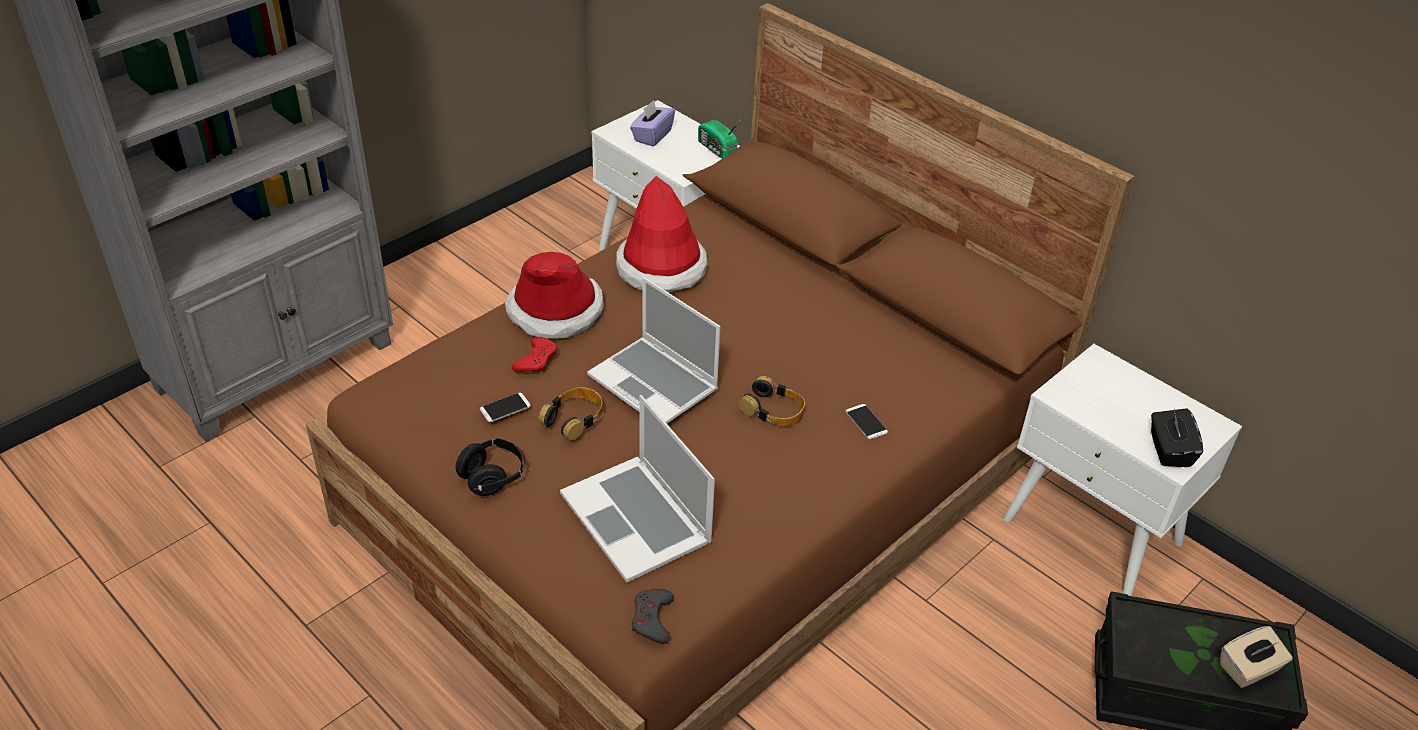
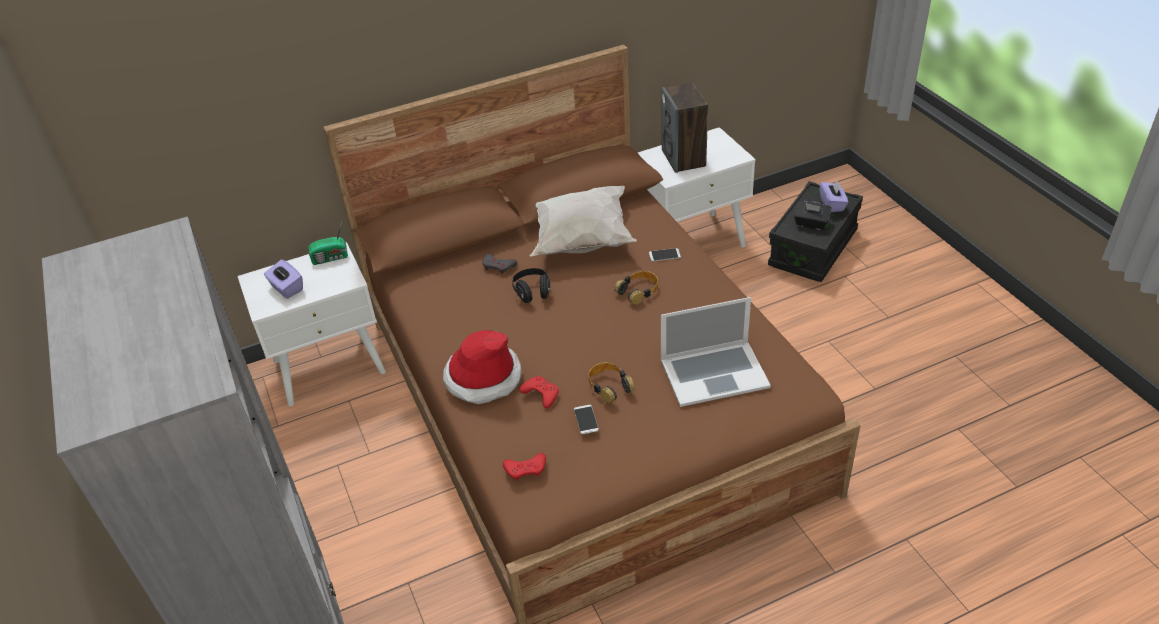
camera: 65 degrees left, 0 degrees up
(414, 377) = (526, 469): none -> red game controller
(493, 477) = (651, 440): black headphones -> black headphones (532, 292)
(652, 619) = (802, 382): grey game controller -> grey game controller (498, 266)
(655, 384) = (592, 338): laptop -> none
(661, 268) = (463, 313): hat -> none
(853, 334) = (581, 241): none -> white pillow
(1121, 400) = (684, 158): none -> speaker
(1169, 450) = (728, 155): black tissue box -> black tissue box (811, 224)
(1249, 669) = (832, 204): beige tissue box -> purple tissue box

